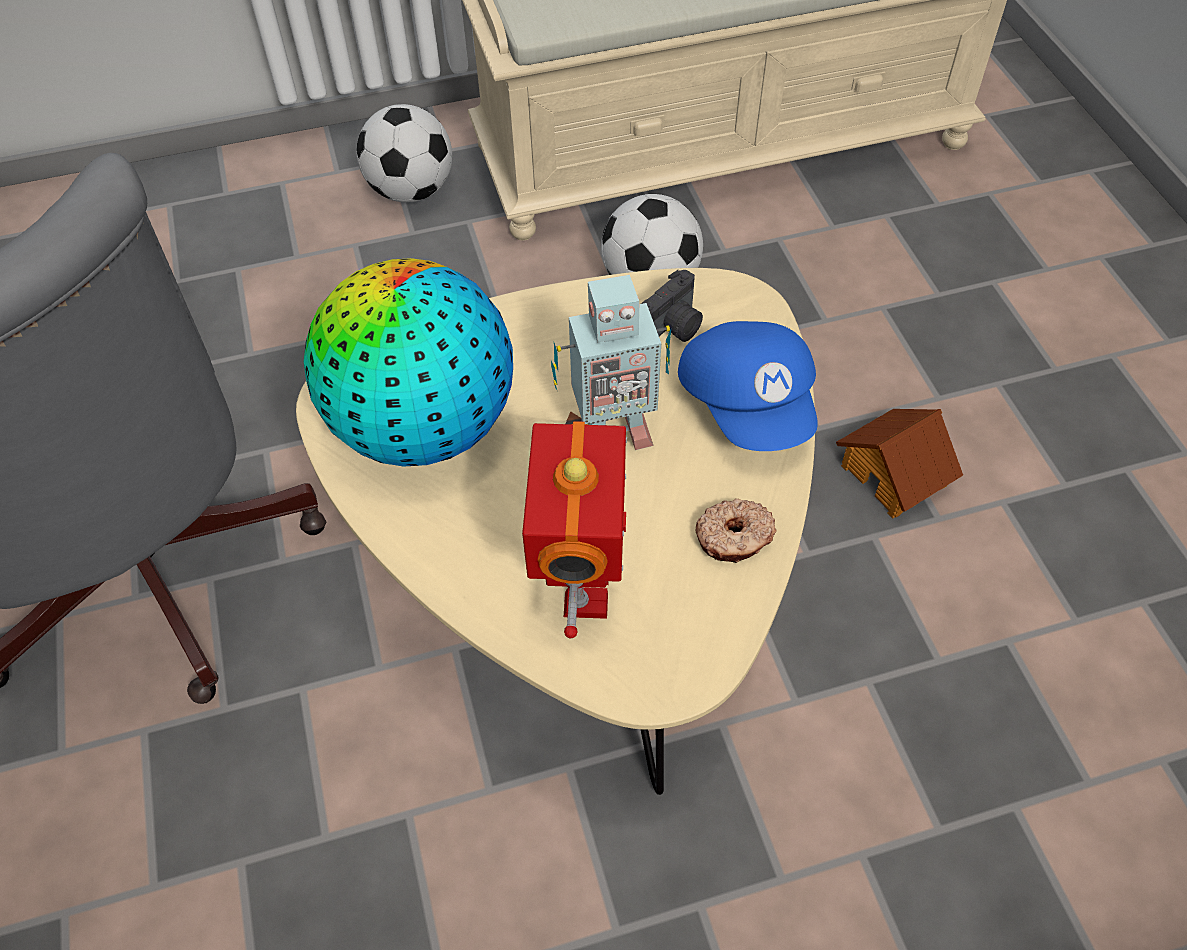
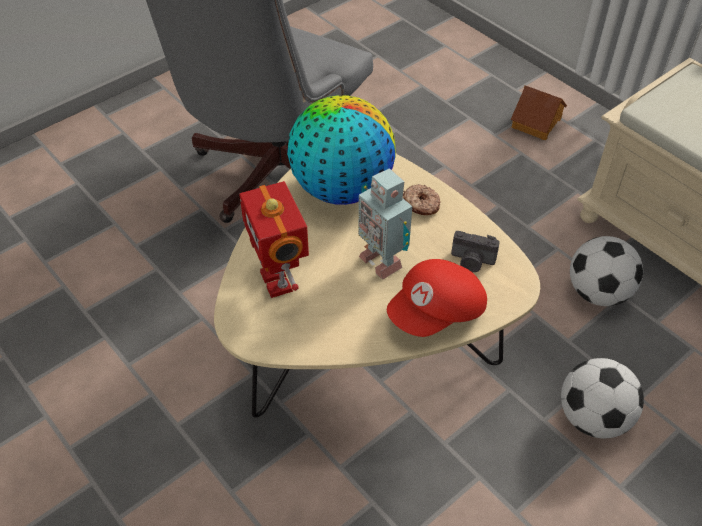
camera: 65 degrees right, 5 degrees down
(411, 191) = (579, 157): football -> football (592, 418)
(581, 588) = (279, 281): toy robot -> toy robot turned 90 degrees clockwise
(734, 538) = (341, 333): donut -> donut (421, 205)
(749, 404) = (437, 312): blue cap -> red cap
(895, 474) = (536, 476): toy house -> toy house (537, 123)

